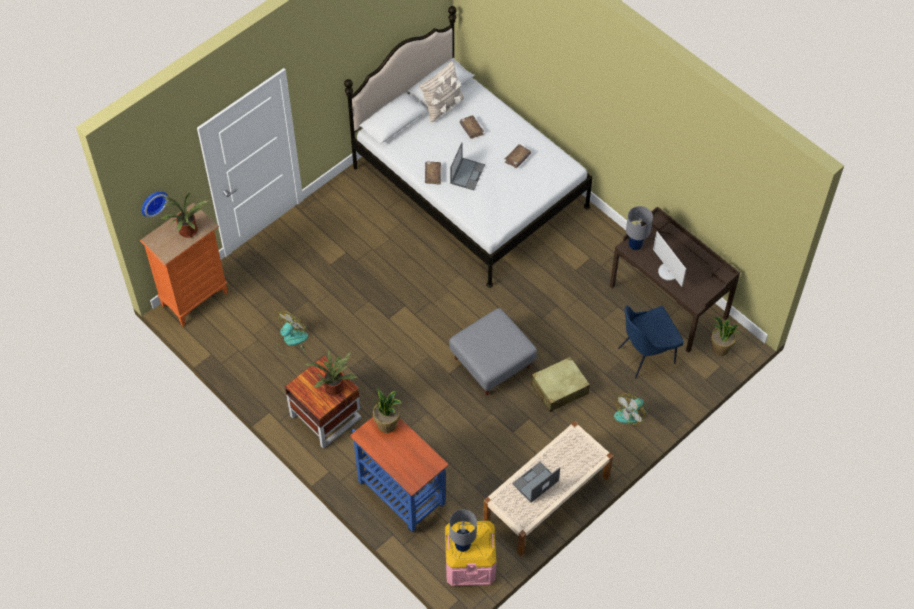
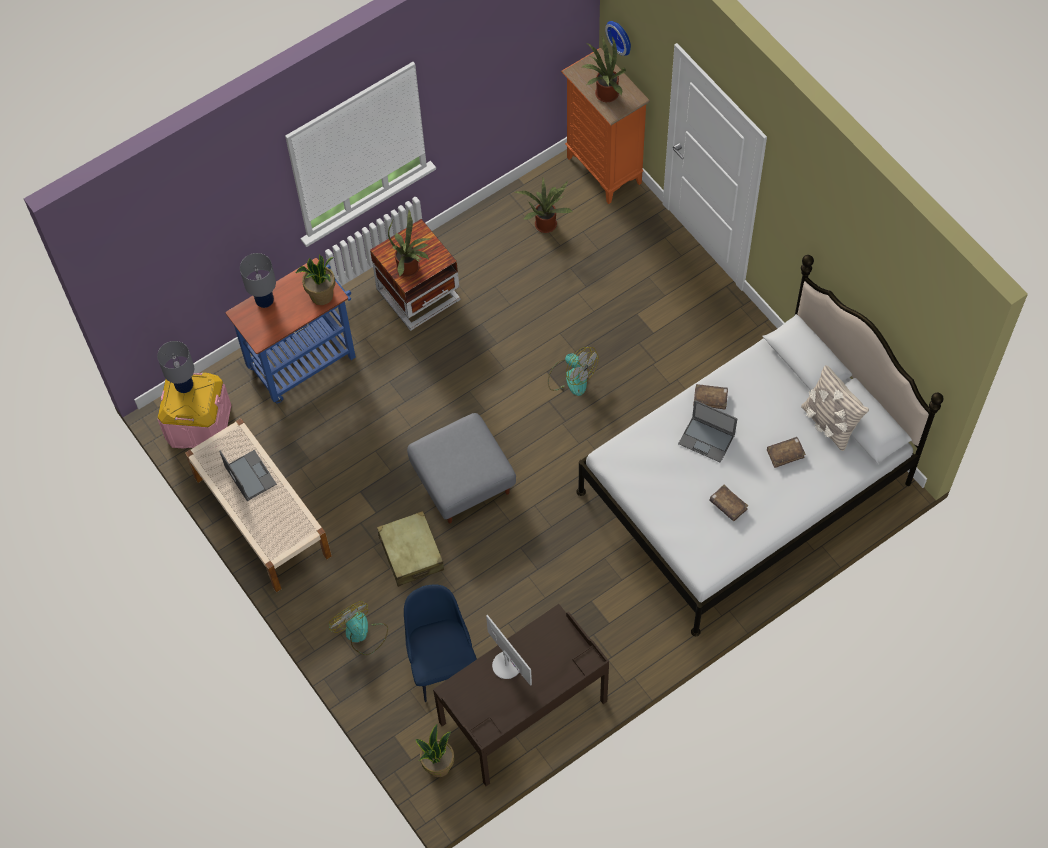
camera: 100 degrees right, 5 degrees up
(248, 334) = (546, 222): none -> potted plant
(291, 342) = (528, 266): fan -> fan (571, 377)
(635, 245) = (557, 629): grey table lamp -> grey table lamp (265, 301)
(668, 272) = (507, 664): monitor -> monitor turned 75 degrees clockwise

